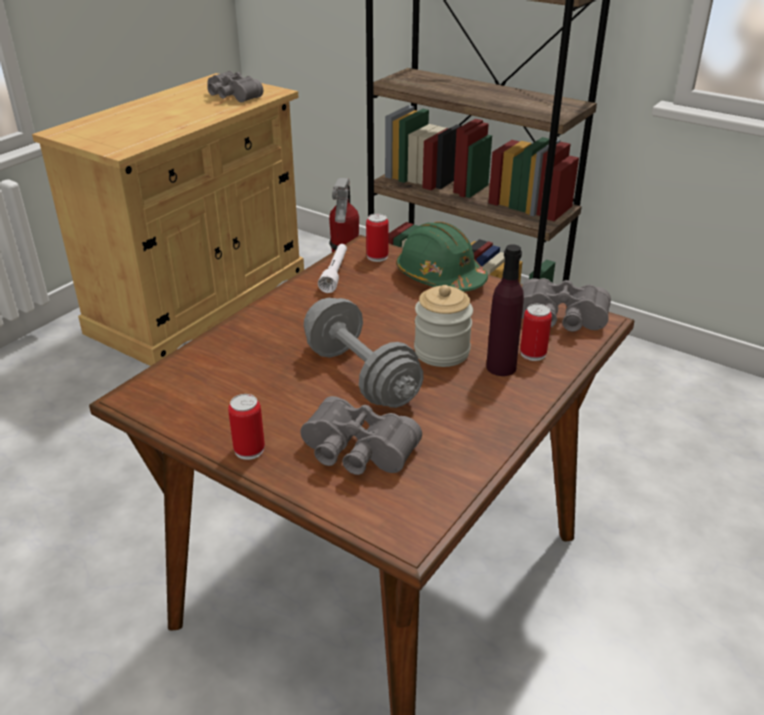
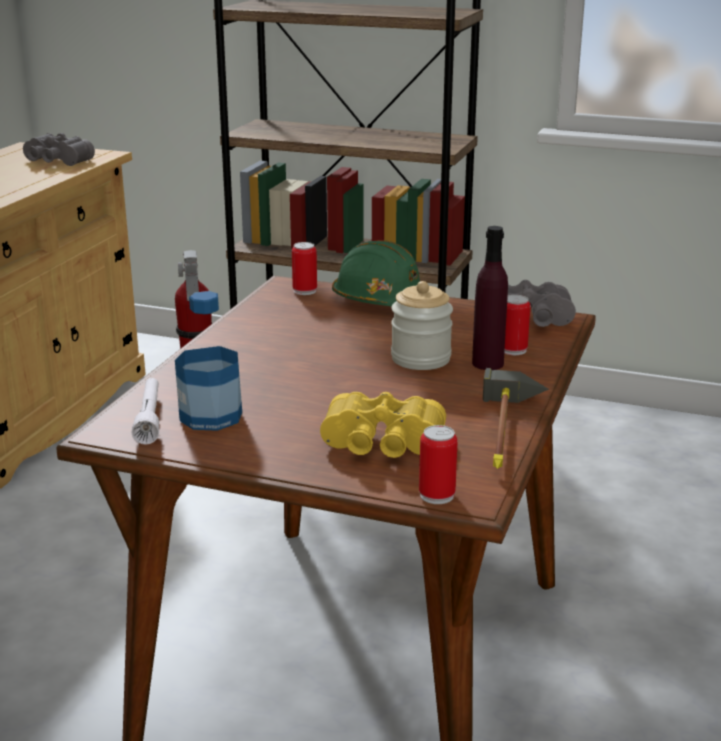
camera: 15 degrees left, 10 degrees down
(226, 392) = (211, 416): none -> bottle
(249, 450) = (267, 457): can -> can (437, 495)
(335, 273) = (267, 309): white flashlight -> white flashlight (149, 418)
(356, 453) = (381, 445): grey binoculars -> yellow binoculars
(361, 376) = (348, 386): grey dumbbell -> none
(483, 460) = (512, 434): none -> hammer

